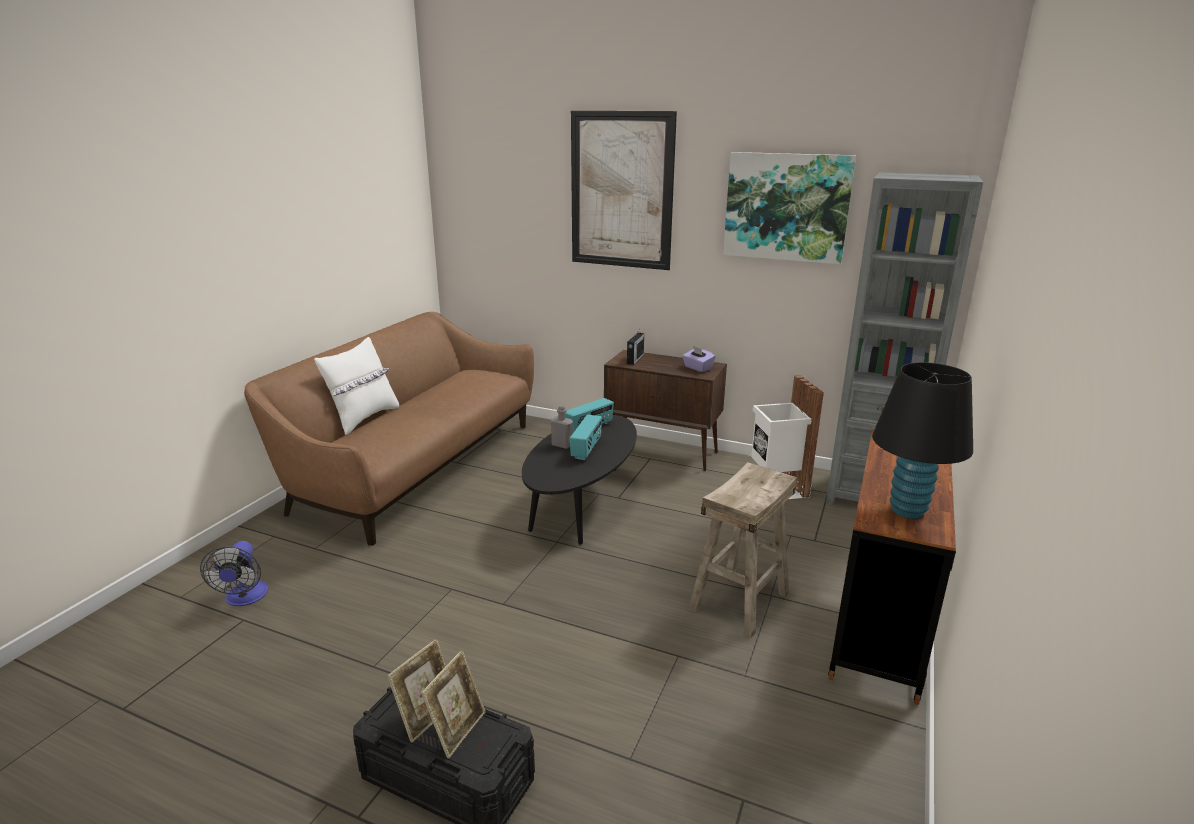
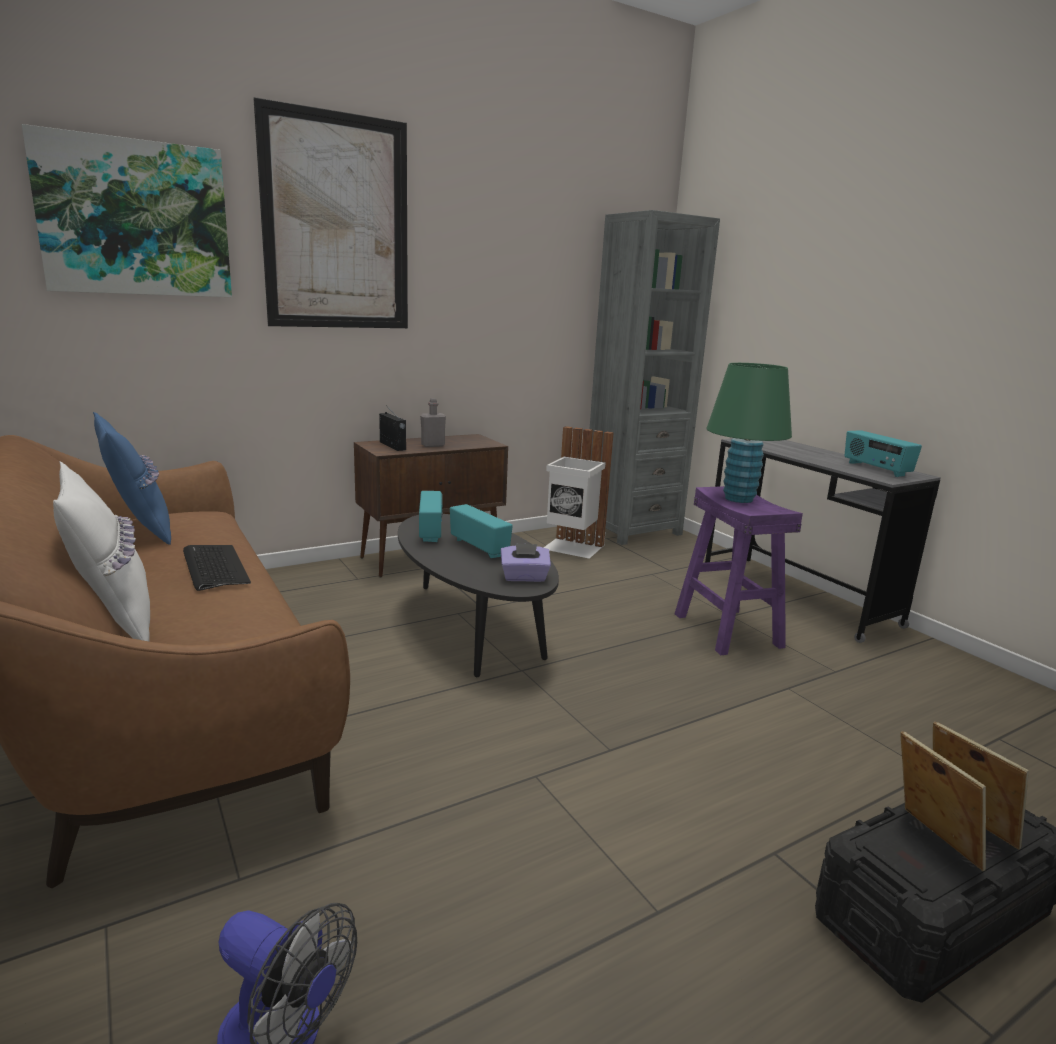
camera: 55 degrees left, 5 degrees down
(435, 408) = (214, 567): none -> keyboard
(456, 377) = (138, 530): none -> blue pillow
(562, 445) = (447, 553): grey bottle -> grey bottle (433, 445)
(697, 368) = (468, 441): purple tissue box -> purple tissue box (524, 577)
(739, 600) = (726, 630): beige stool -> purple stool
(752, 484) = (738, 499): none -> green table lamp
(786, 207) = (526, 249): picture -> picture (135, 219)
(880, 619) = (797, 596): brown desk -> grey desk
(908, 511) = (876, 469): black table lamp -> radio

